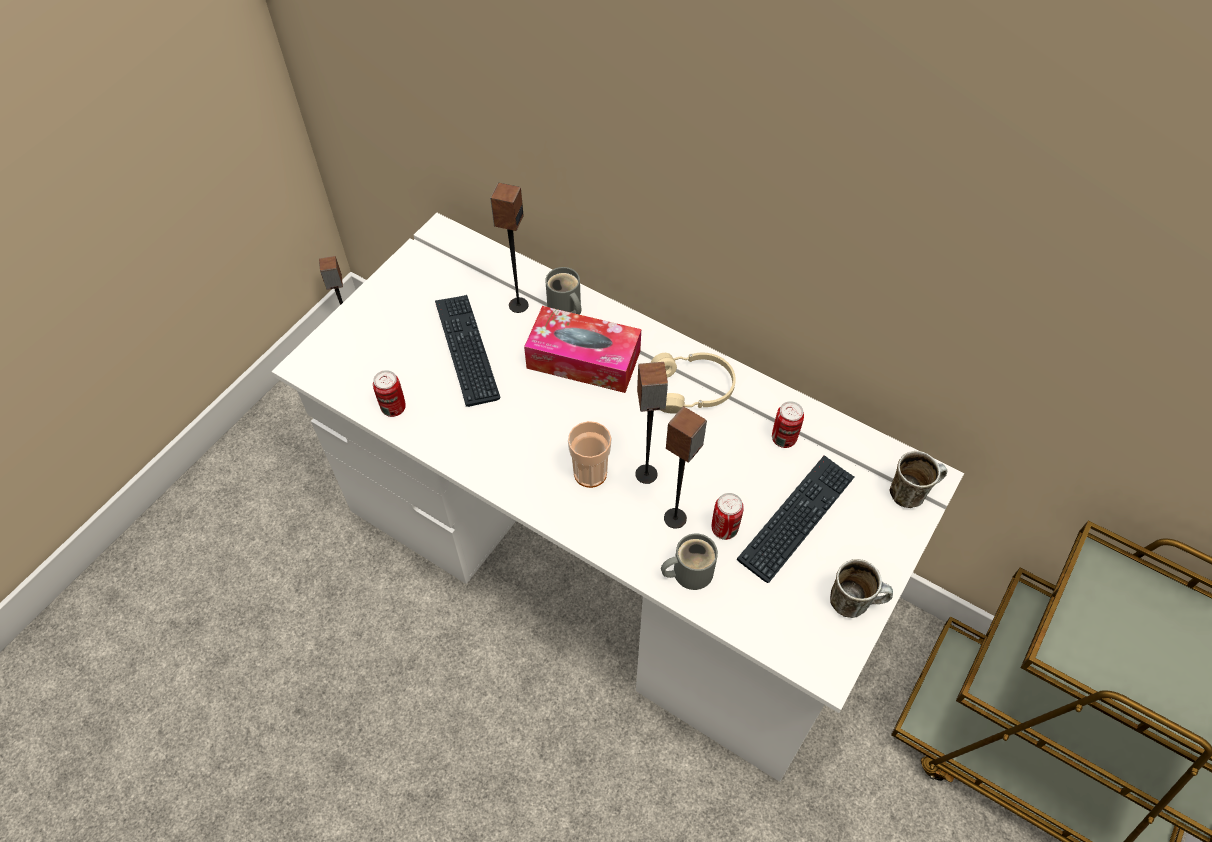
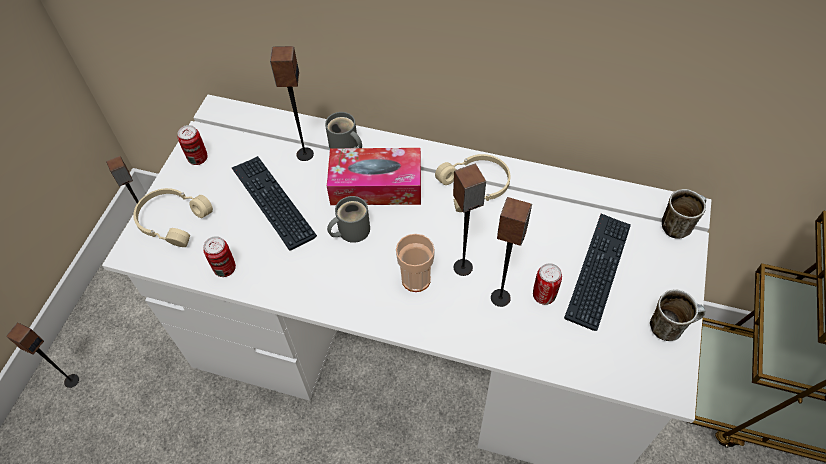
camera: 15 degrees left, 0 degrees up
(222, 489) = (71, 380): none -> speaker
(357, 342) = (173, 220): none -> beige headphones
(688, 571) = (528, 339): grey mug -> grey mug (350, 230)
(783, 438) = (563, 208): can -> can (198, 158)

